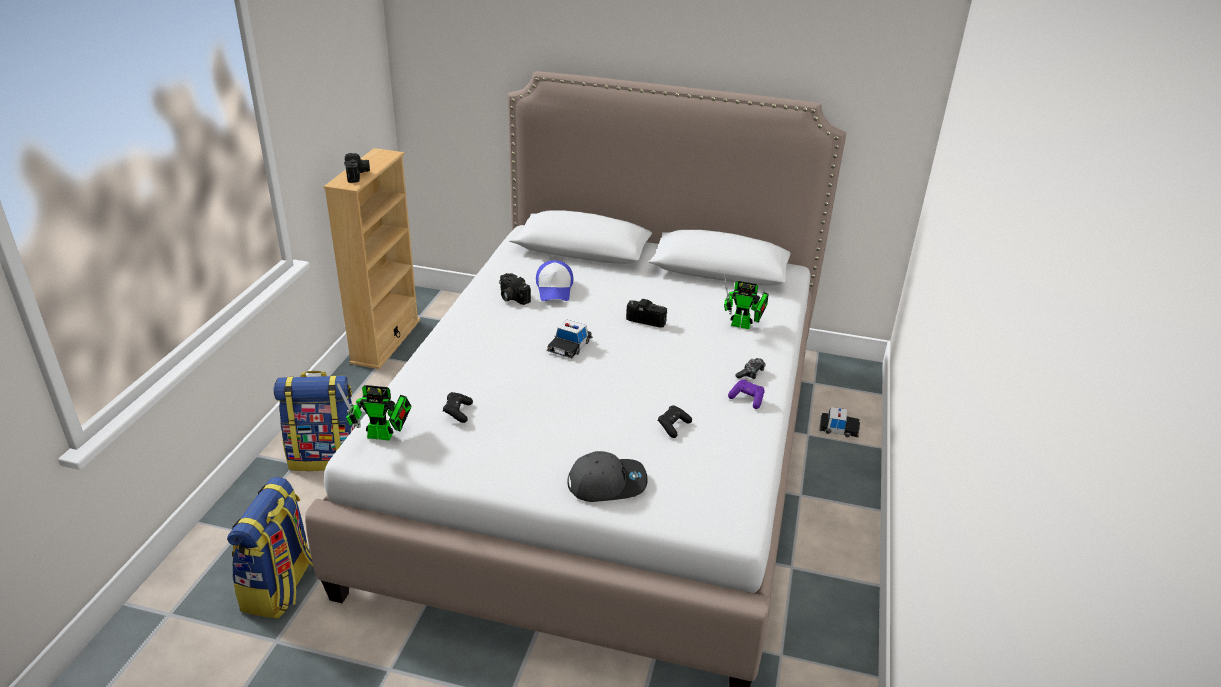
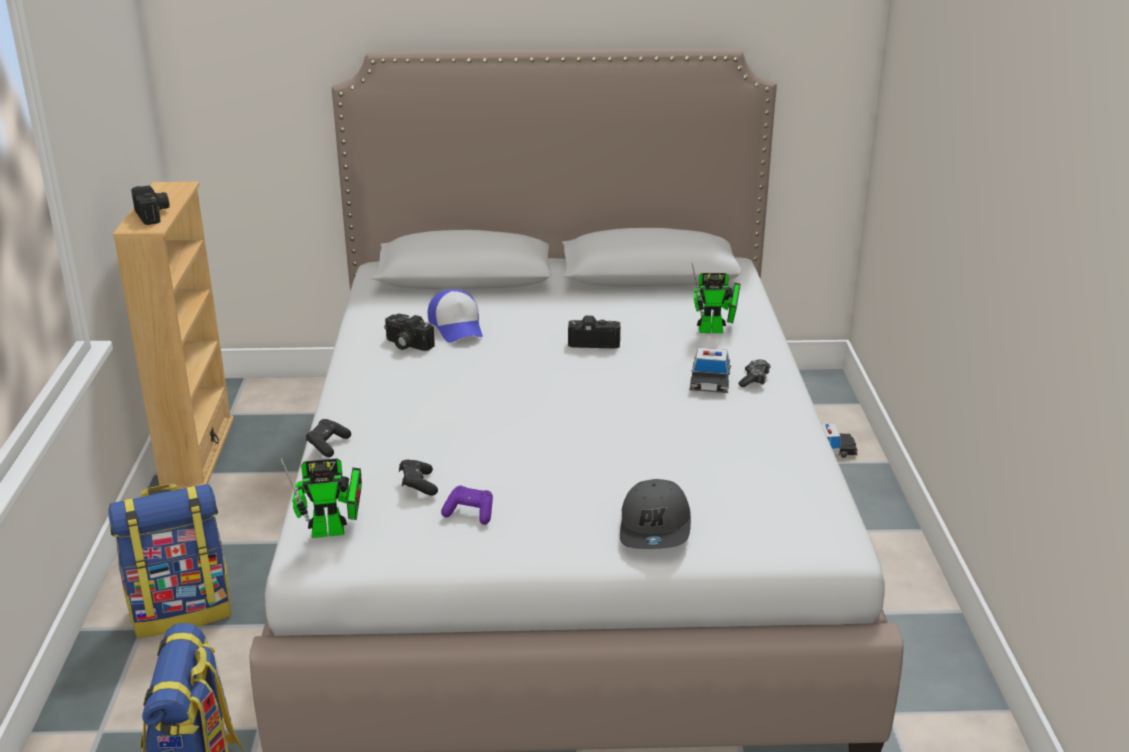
camera: 15 degrees left, 5 degrees down
(569, 346) = (516, 386): toy car -> toy car (710, 380)
(607, 483) = (656, 528): grey cap -> grey cap turned 120 degrees clockwise
(673, 426) = (697, 452): black game controller -> black game controller (328, 445)
(747, 399) = (767, 407): purple game controller -> purple game controller (470, 513)

